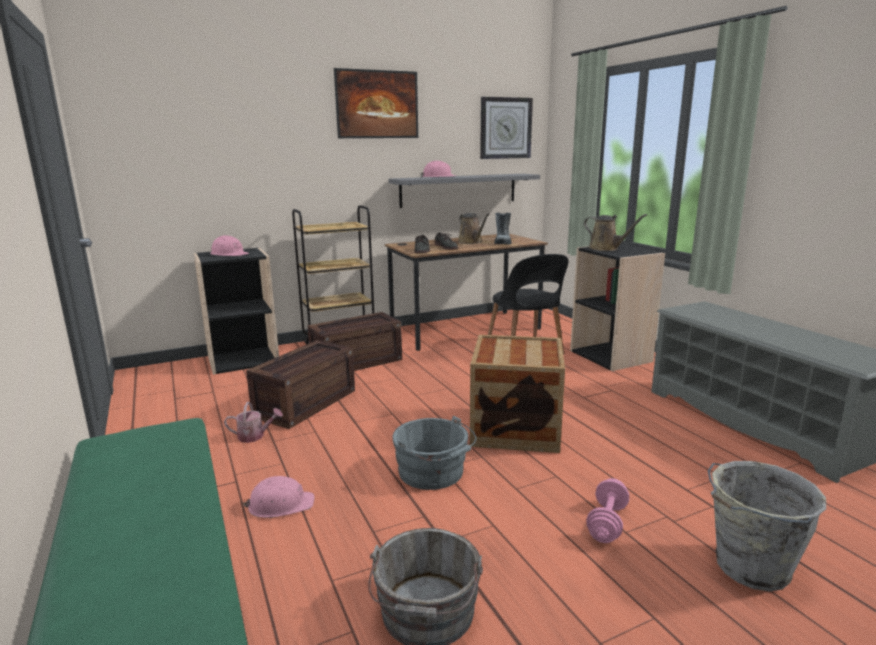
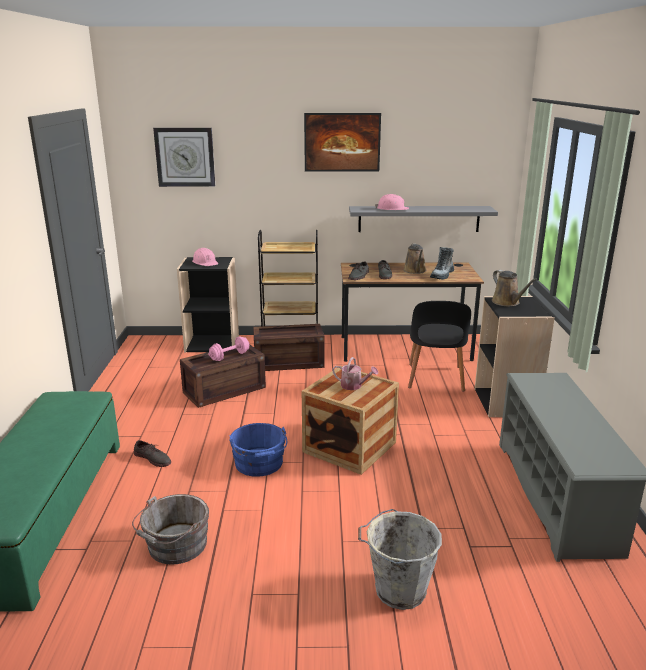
camera: 25 degrees right, 5 degrees up
(255, 436) = (174, 407): watering can -> watering can (354, 386)
(280, 504) = (153, 458): pink hard hat -> grey shoe
(434, 473) = (259, 464): grey bucket -> blue bucket
(505, 128) = (473, 162): wall clock -> wall clock (185, 157)
(607, 523) = (336, 532): pink dumbbell -> pink dumbbell (229, 356)

